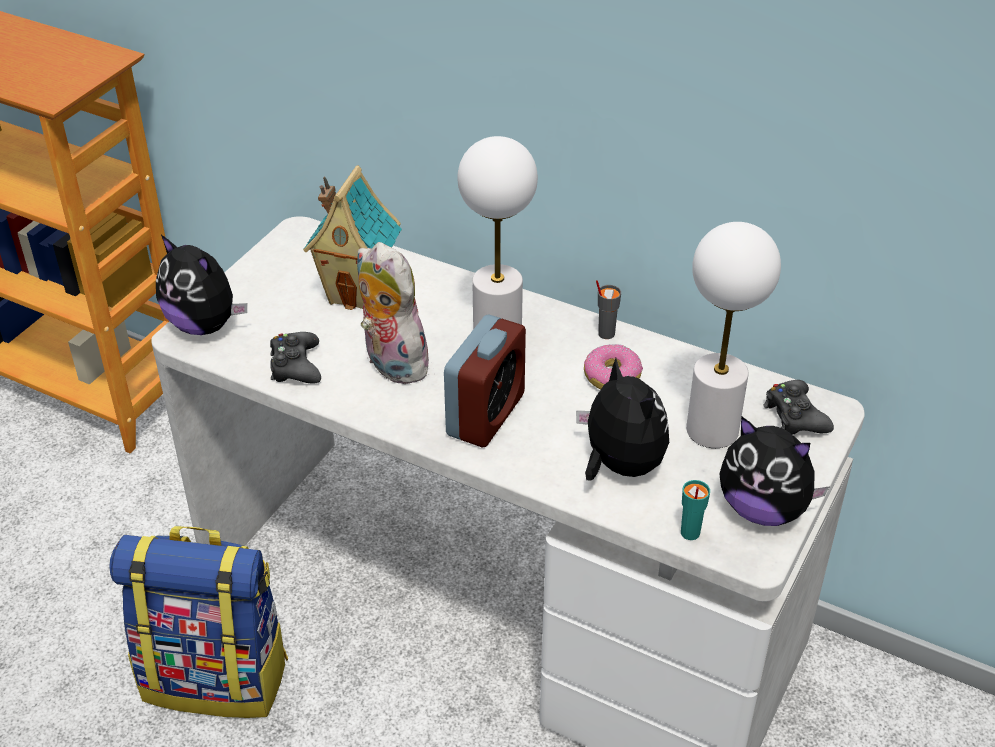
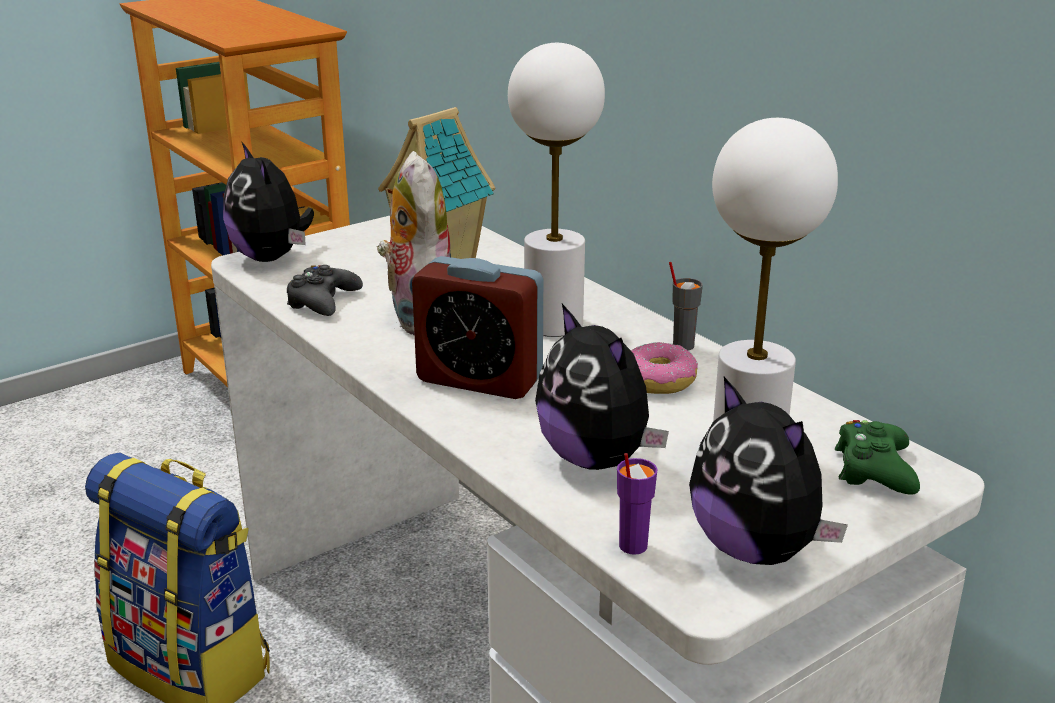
camera: 25 degrees right, 15 degrees down
(485, 415) = (479, 379): alarm clock -> alarm clock turned 60 degrees clockwise
(619, 465) = (597, 459): plush toy -> plush toy turned 150 degrees clockwise
(689, 533) = (632, 546): turquoise cup -> purple cup
(795, 416) = (874, 469): black game controller -> green game controller

